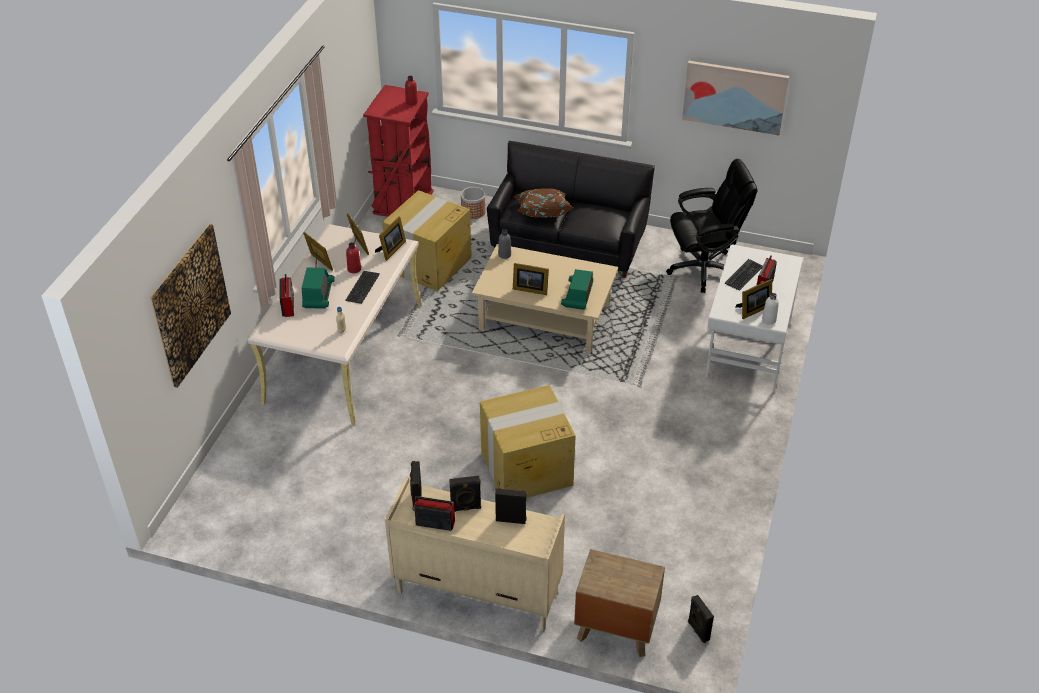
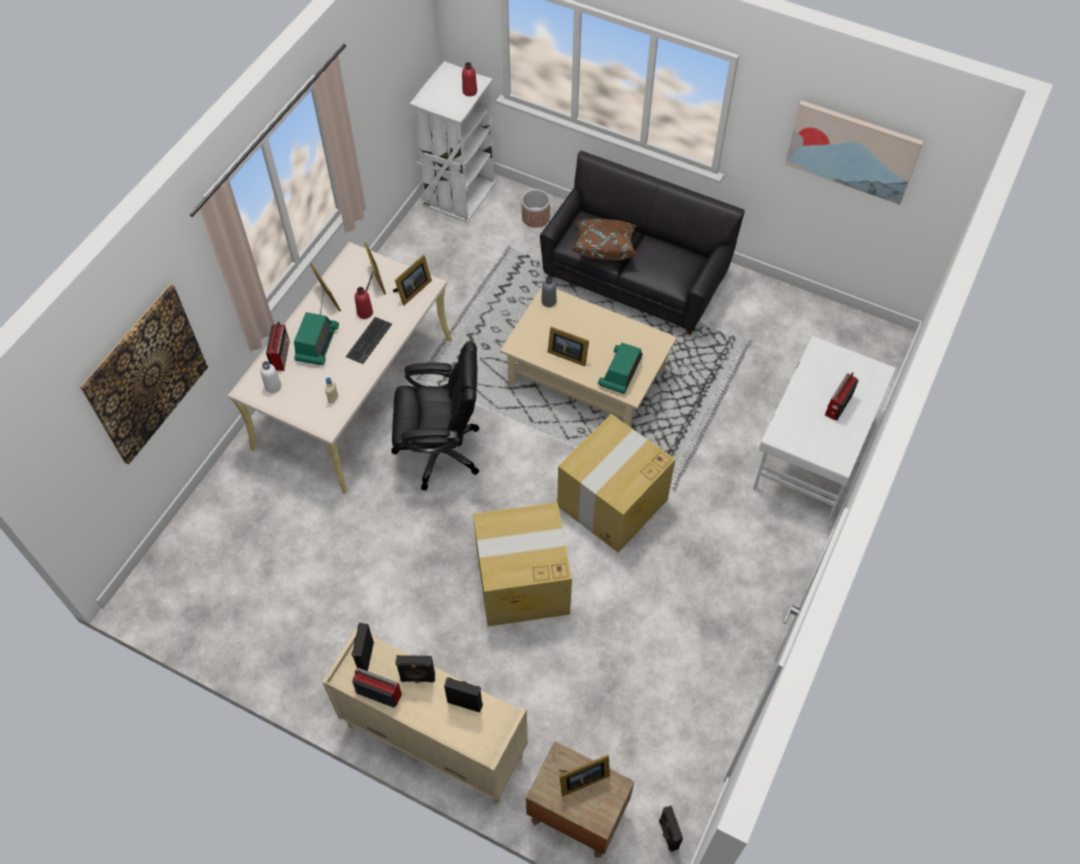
camera: 10 degrees right, 15 degrees up
(403, 202) = (459, 193): red bookcase -> white bookcase
(428, 265) = (470, 285): cardboard box -> cardboard box (611, 503)
(703, 269) = (784, 335): black office chair -> black office chair (439, 451)
(744, 275) = (818, 384): keyboard -> none
(752, 310) = (816, 438): picture frame -> picture frame (581, 779)
(769, 320) = (832, 455): white bottle -> white bottle (273, 386)

